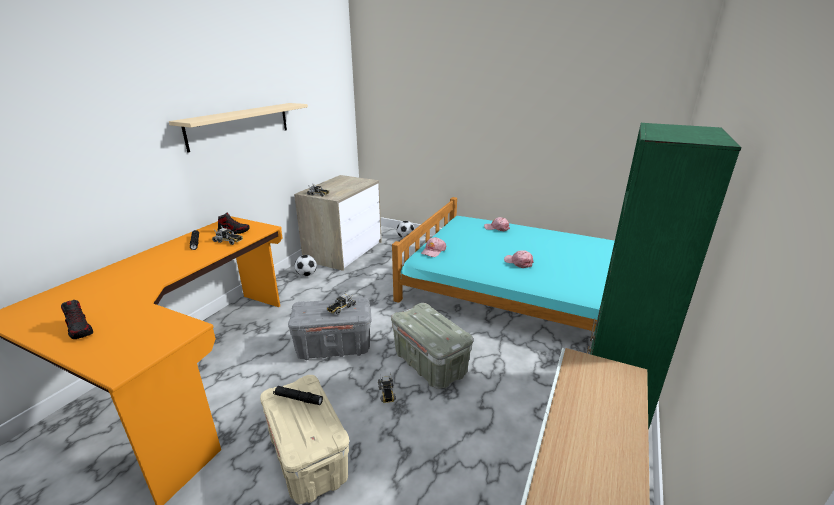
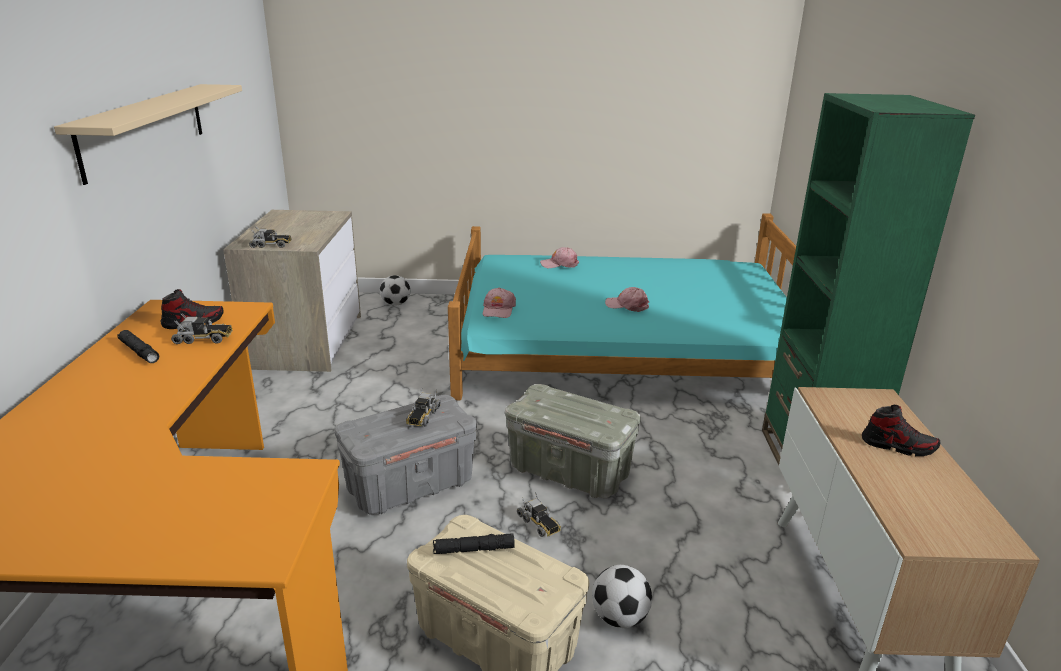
camera: 25 degrees left, 0 degrees up
(80, 329) = (98, 524): shoe -> shoe (898, 446)
(306, 275) = (270, 390): football -> football (619, 617)

